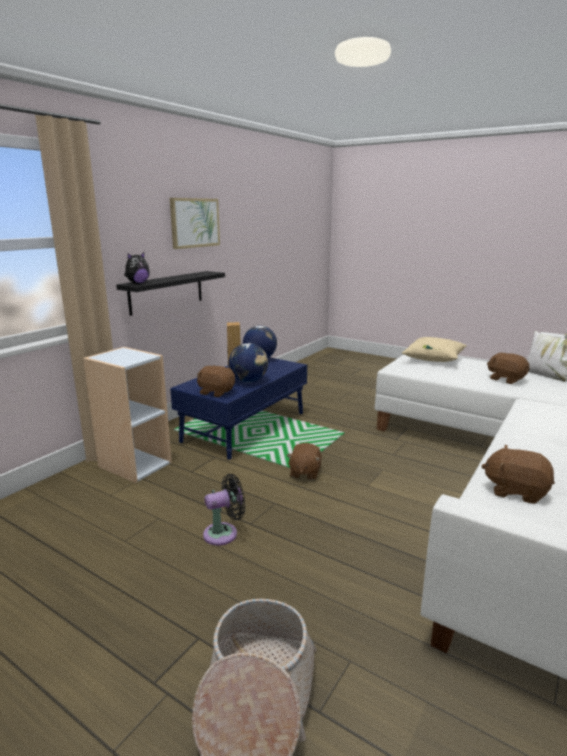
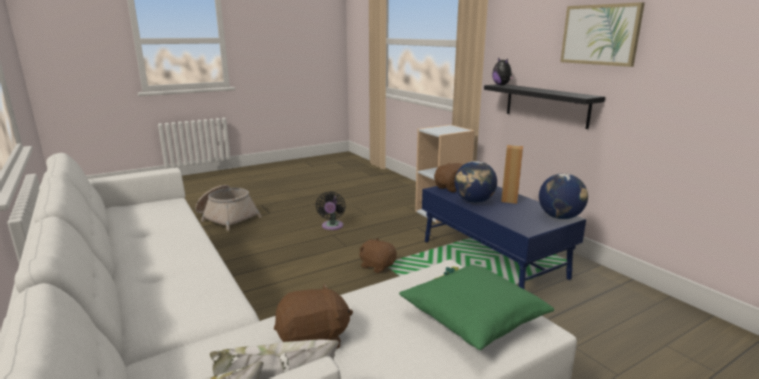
camera: 115 degrees right, 0 degrees up
(433, 359) = (474, 320): beige pillow -> green pillow
(515, 491) = (161, 221): brown plush toy -> none

